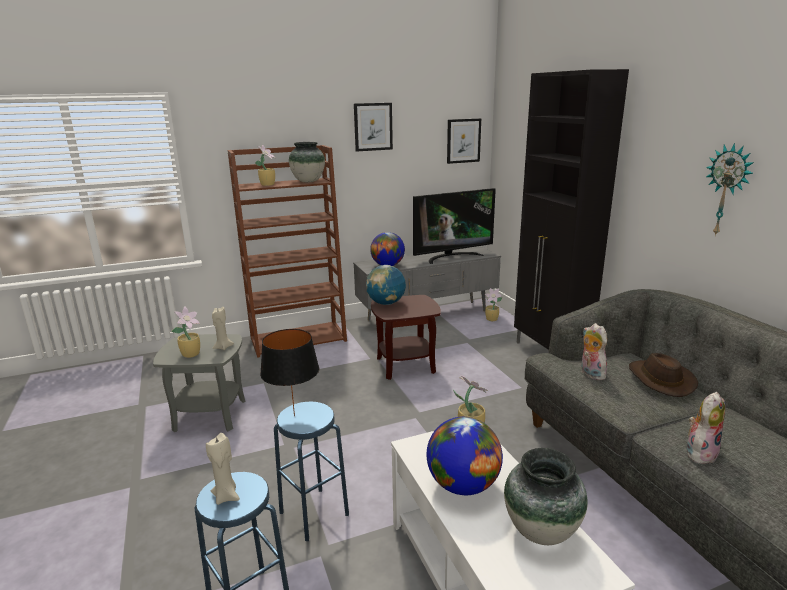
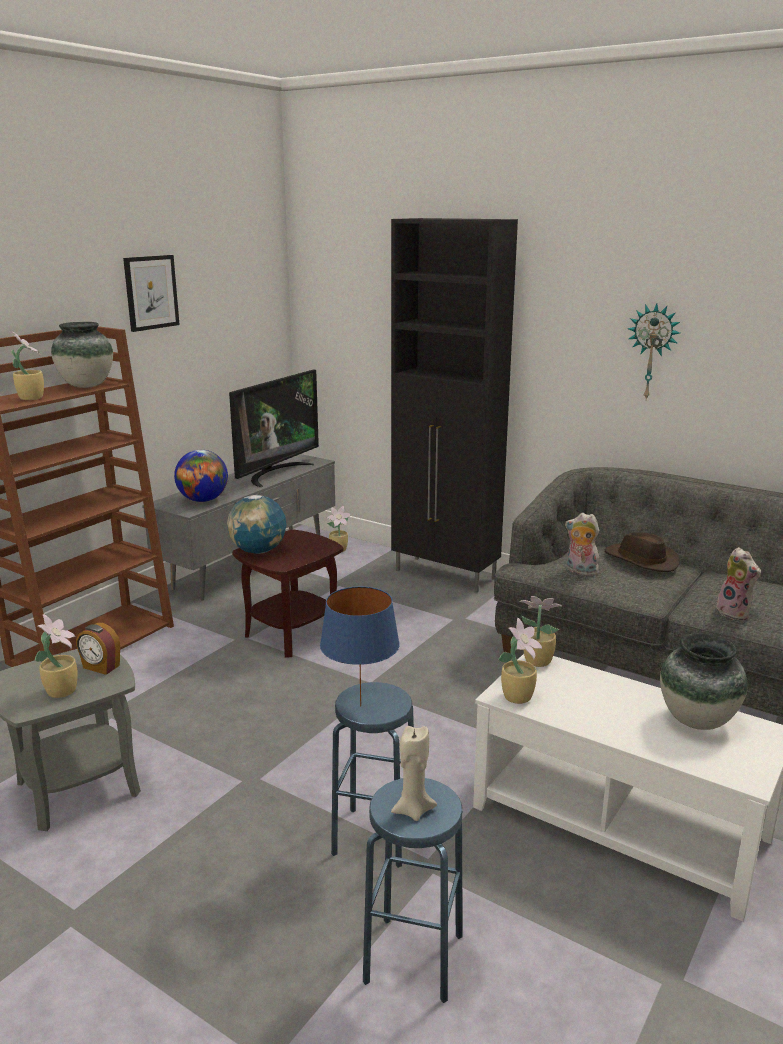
camera: 35 degrees left, 0 degrees up
(223, 347) = (100, 667): beige candle -> alarm clock
(293, 416) = (360, 706): black table lamp -> blue table lamp
(422, 451) = (518, 696): none -> potted plant
(463, 141) = (260, 306): picture -> none
(463, 485) = (593, 711): globe -> none
(700, 453) = (735, 613): plush toy -> plush toy turned 135 degrees clockwise

